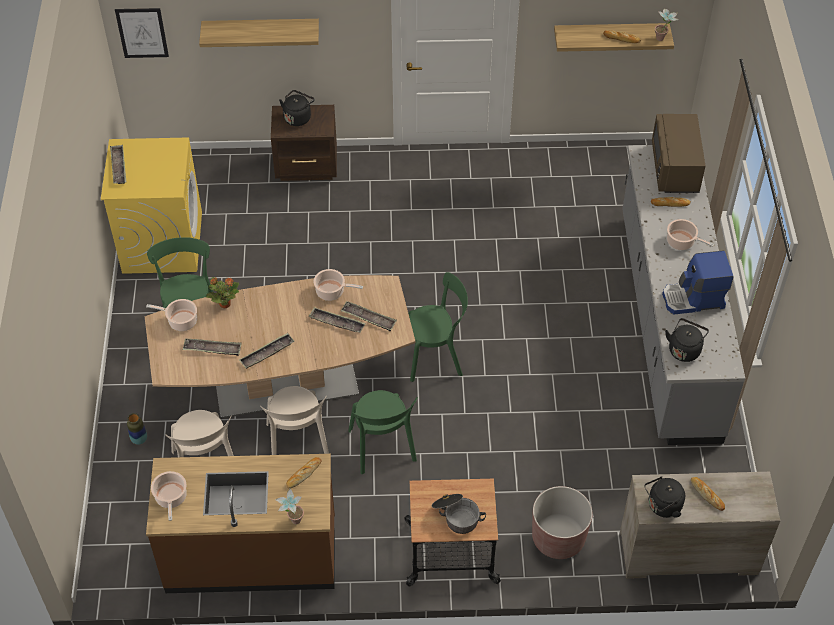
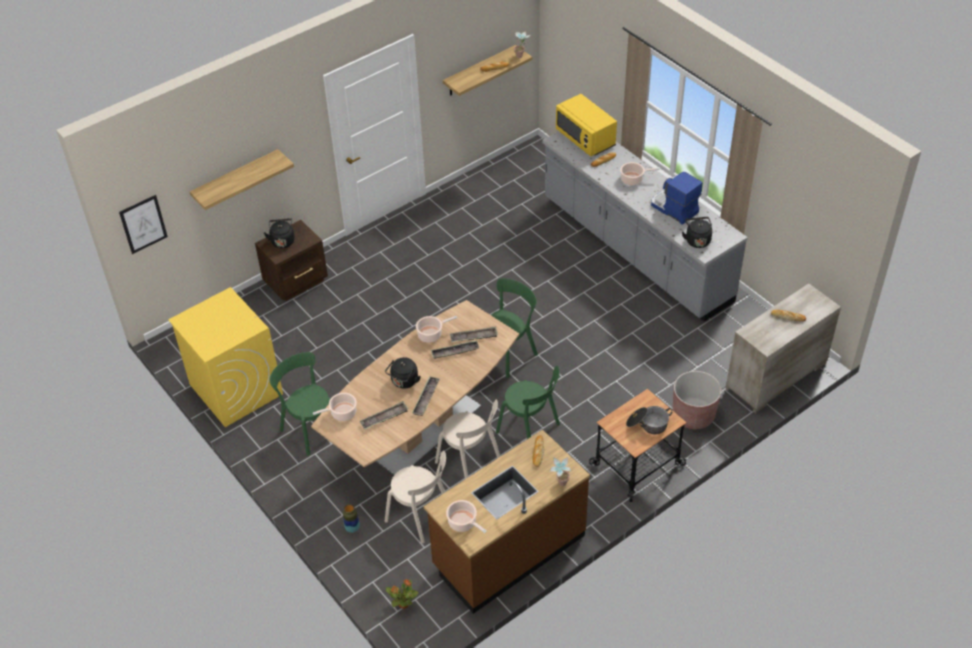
camera: 35 degrees left, 5 degrees down
(119, 167) = (196, 333): tray -> none
(224, 304) = (362, 384): potted plant -> potted plant (403, 604)
(662, 506) = (770, 338): black kettle -> black kettle (404, 382)
(675, 169) = (585, 139): brown microwave -> yellow microwave
(693, 299) = (673, 209): coffee machine -> coffee machine turned 90 degrees clockwise

